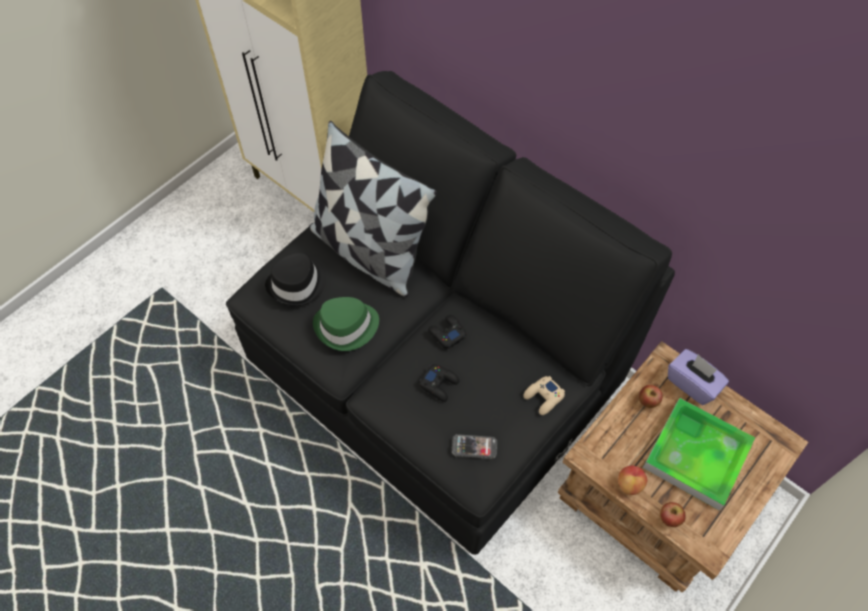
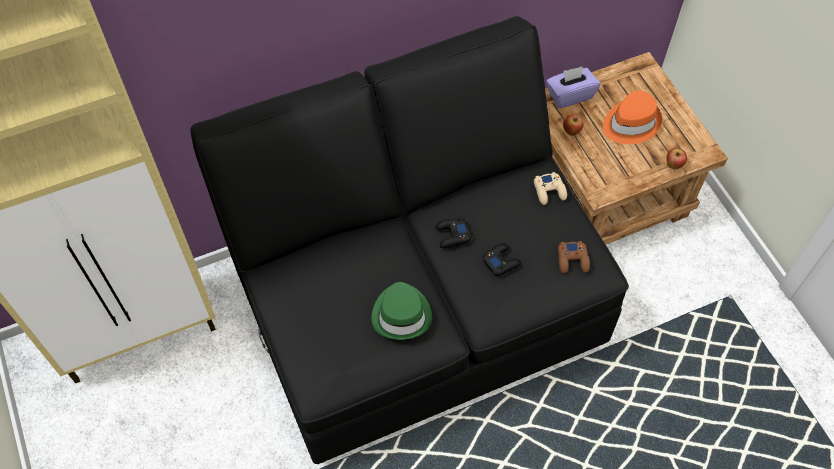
camera: 65 degrees left, 0 degrees up
(298, 284) = (329, 339): black hat -> none
(369, 251) = (325, 264): pillow -> none
(474, 447) = (572, 260): phone -> brown game controller
(629, 484) = (635, 177): apple -> none
(696, 455) = (630, 123): tray -> orange hat

